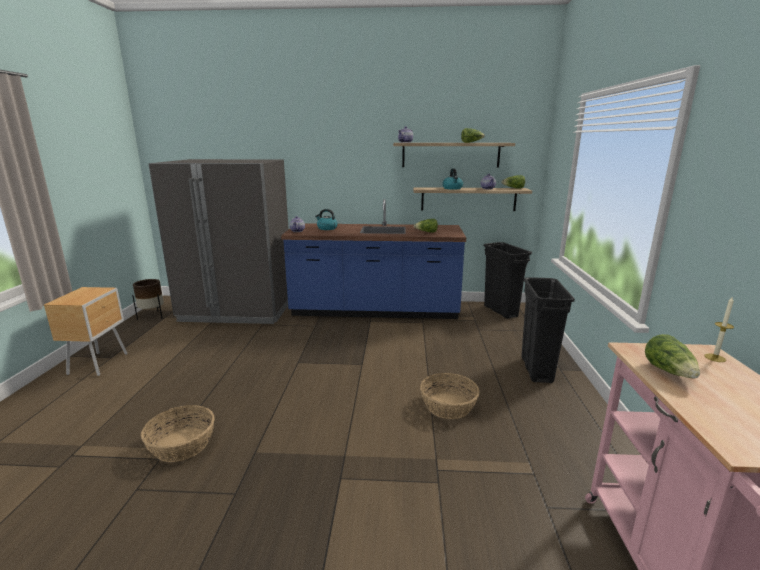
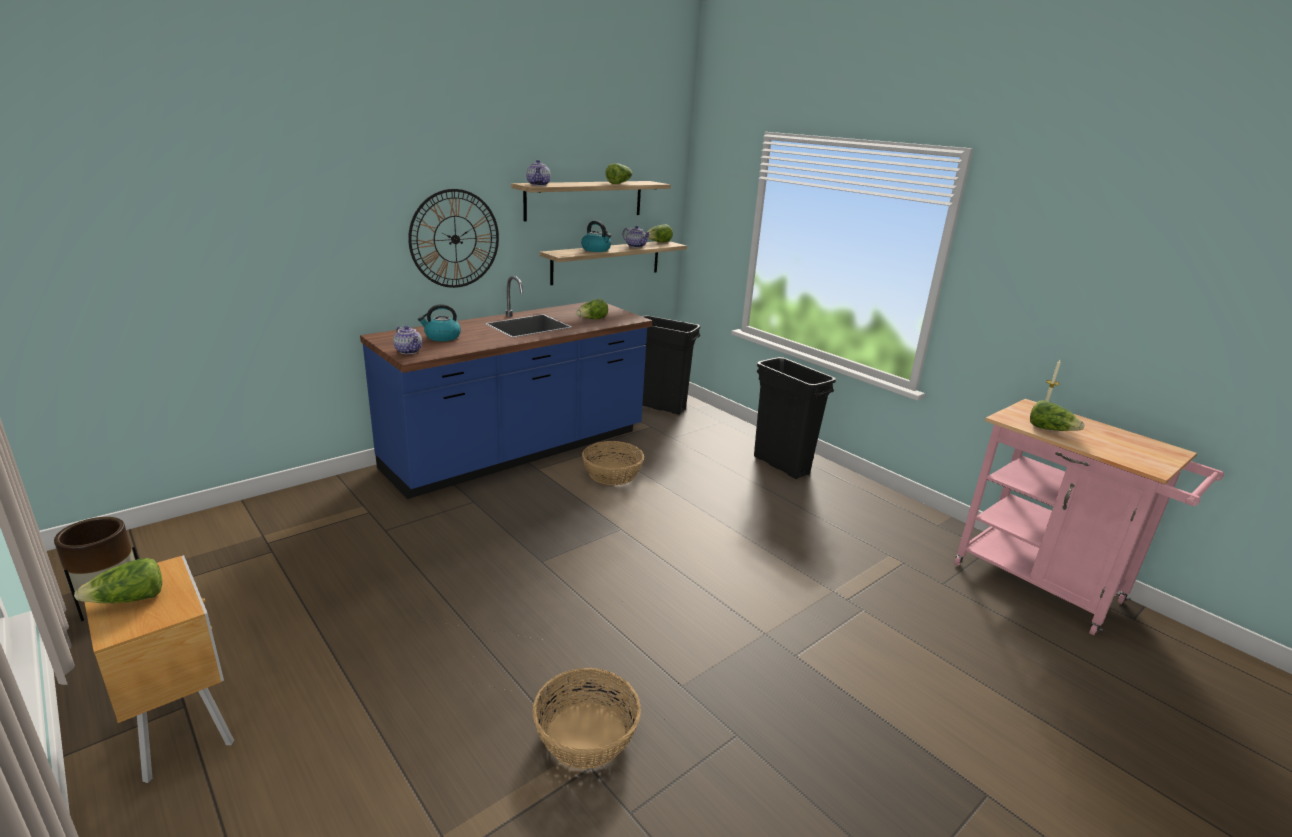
camera: 45 degrees left, 5 degrees up
(79, 294) = (129, 600): none -> lettuce
(238, 310) = (292, 523): grey fridge -> none
(355, 175) = (455, 239): none -> wall clock
(448, 406) = (769, 536): basket -> basket (612, 474)

